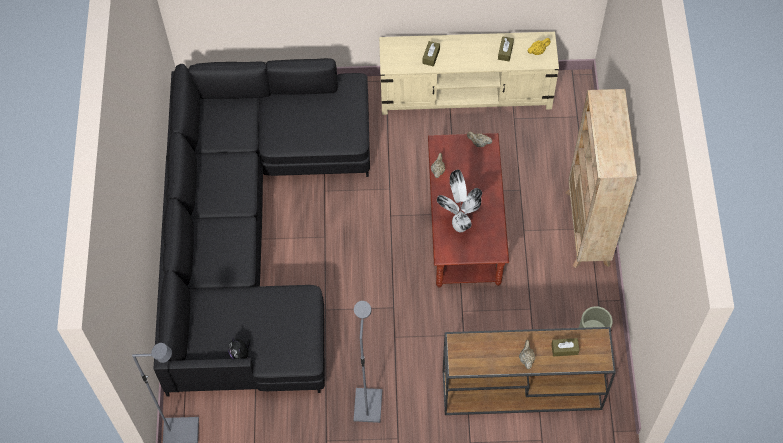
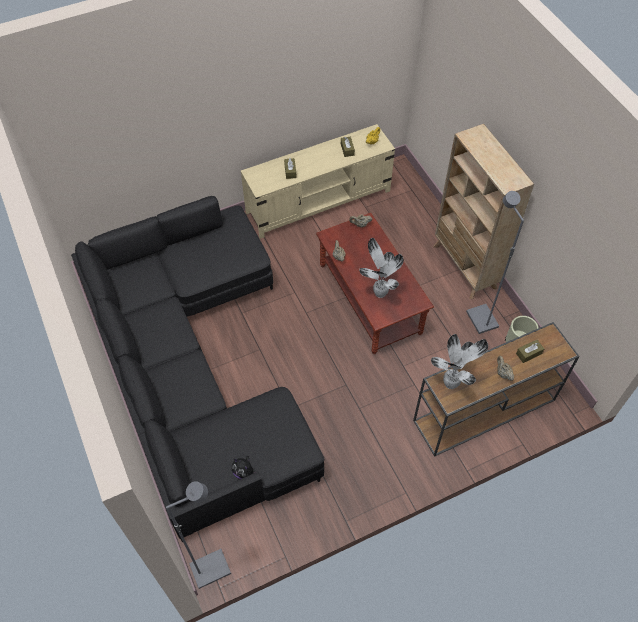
camera: 25 degrees left, 5 degrees down
(367, 405) = (365, 475): grey floor lamp -> grey floor lamp (481, 319)
(470, 349) = (452, 383): none -> potted plant

